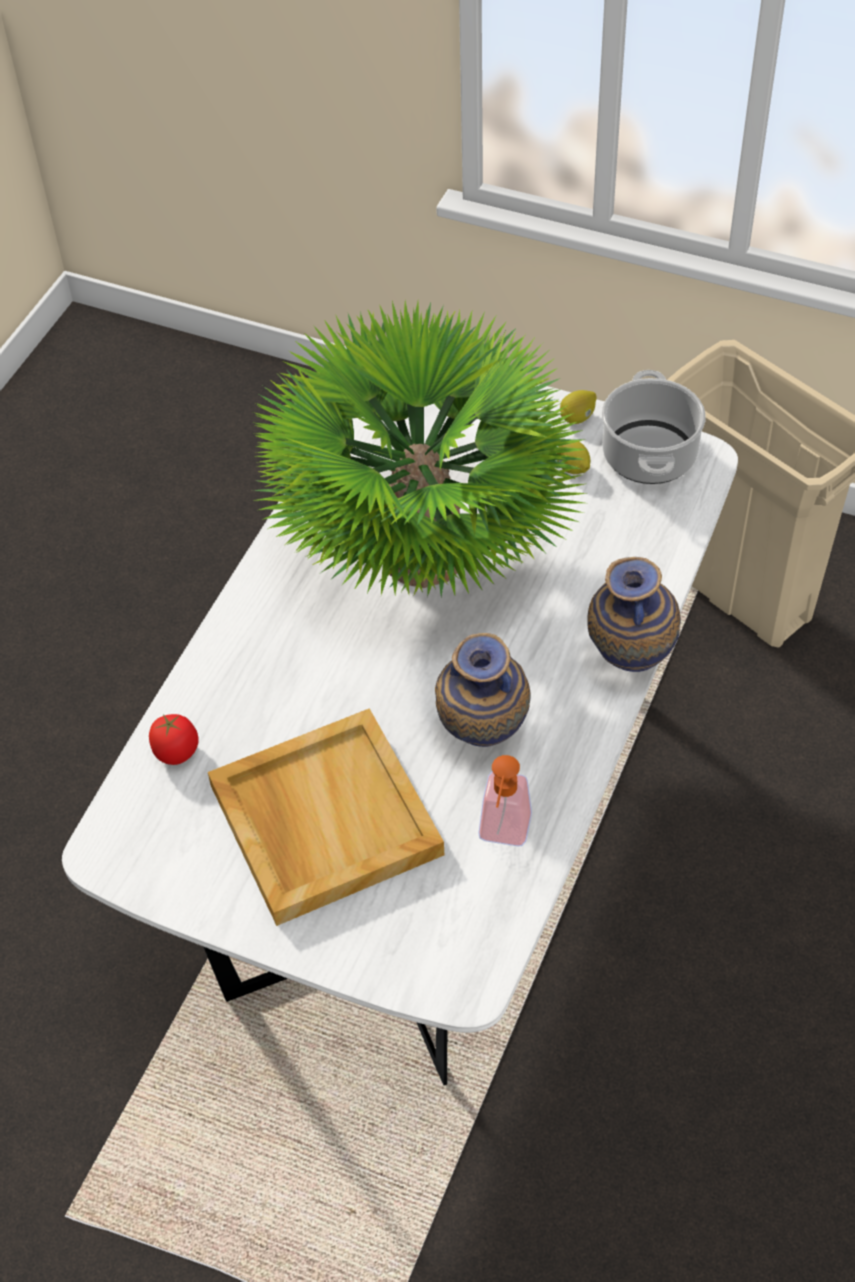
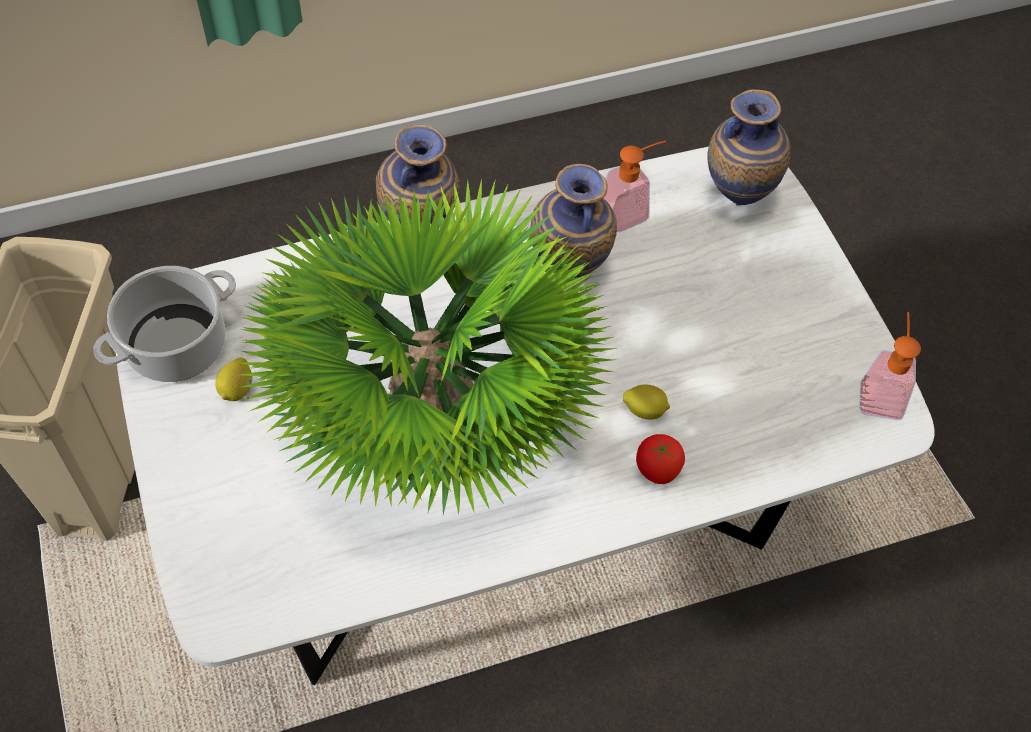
camera: 135 degrees left, 5 degrees up
(138, 868) = (881, 392): none -> soap dispenser
(177, 752) = (777, 448): tomato -> tomato (657, 470)
(323, 819) = (727, 315): beige tray -> none
(437, 940) = (738, 196): none -> vase
(577, 417) = (166, 426): lemon -> lemon (644, 410)

